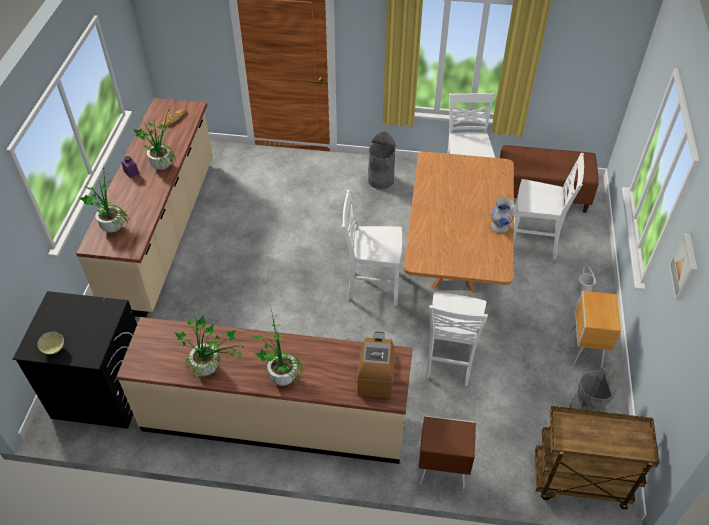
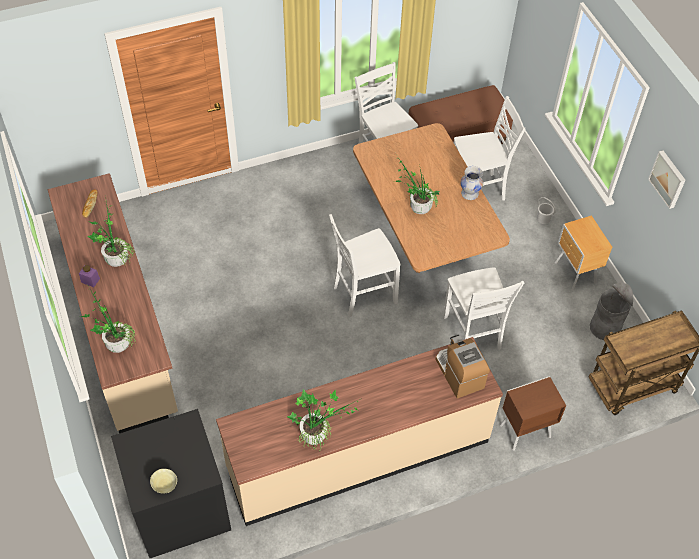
camera: 30 degrees left, 5 degrees up
(281, 374) = (381, 411): potted plant -> potted plant (416, 207)
(381, 180) = (302, 183): grey trash can -> none

